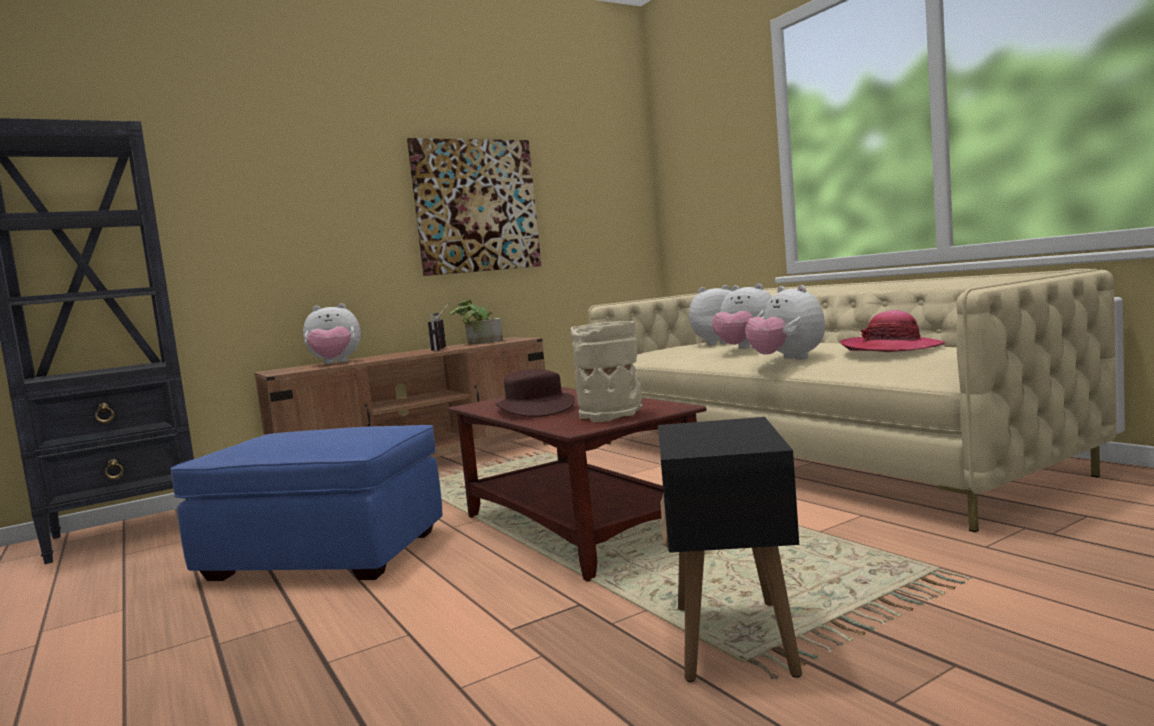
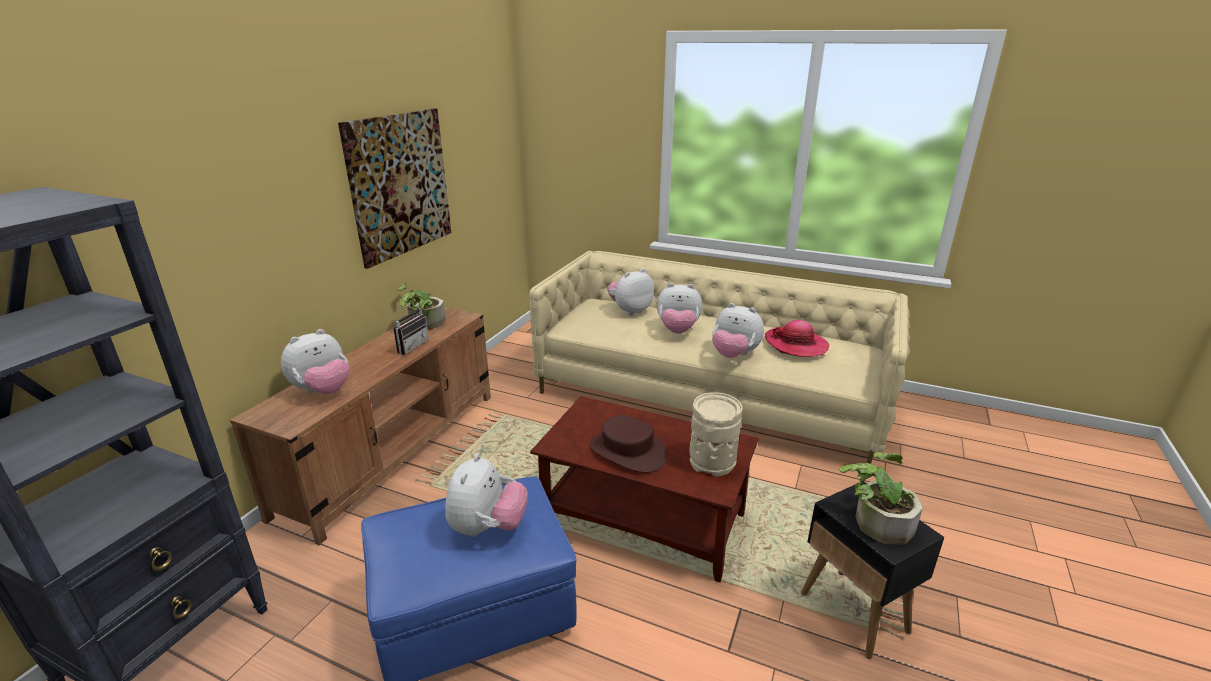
camera: 35 degrees left, 20 degrees up
(328, 436) = (487, 528): none -> plush toy
(443, 349) = (410, 346): radio -> radio turned 120 degrees counterclockwise
(711, 436) = (875, 521): none -> potted plant

